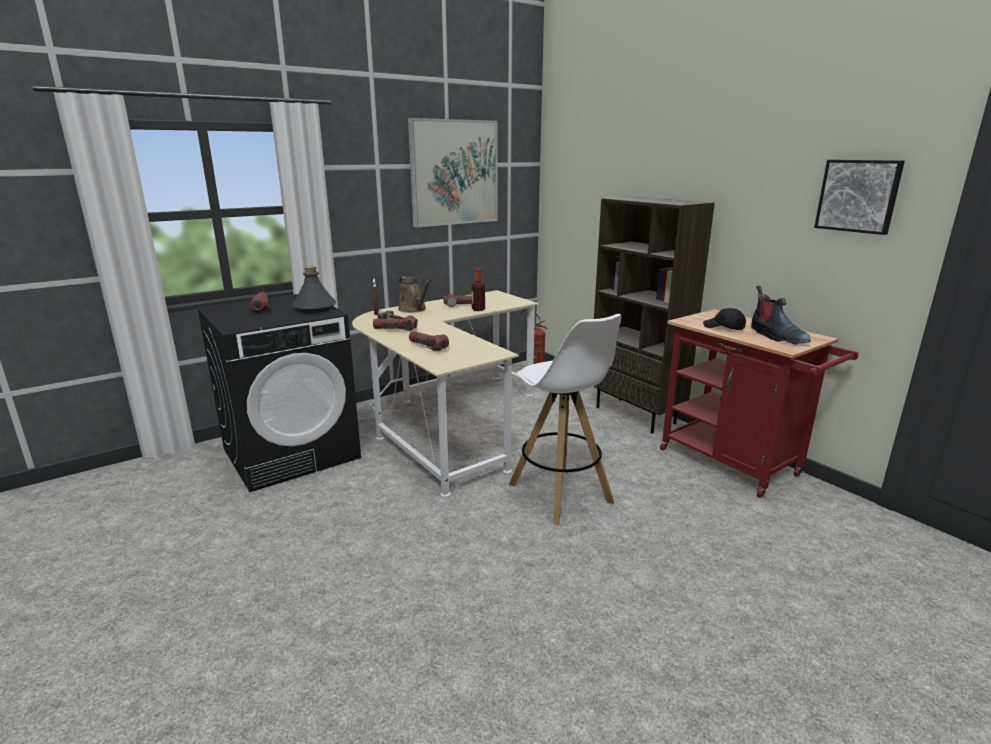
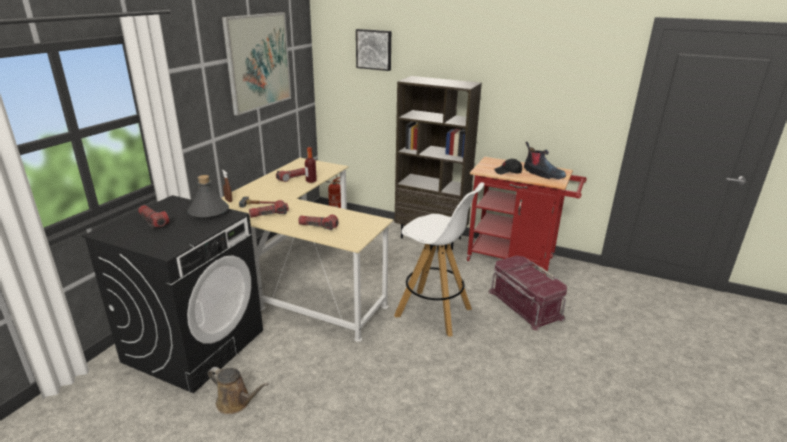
camera: 30 degrees left, 5 degrees up
(413, 309) = (257, 190): brown watering can -> brown watering can (236, 402)
(696, 520) = (524, 305): none -> red storage box
(858, 196) = (580, 80): picture -> picture (374, 49)

